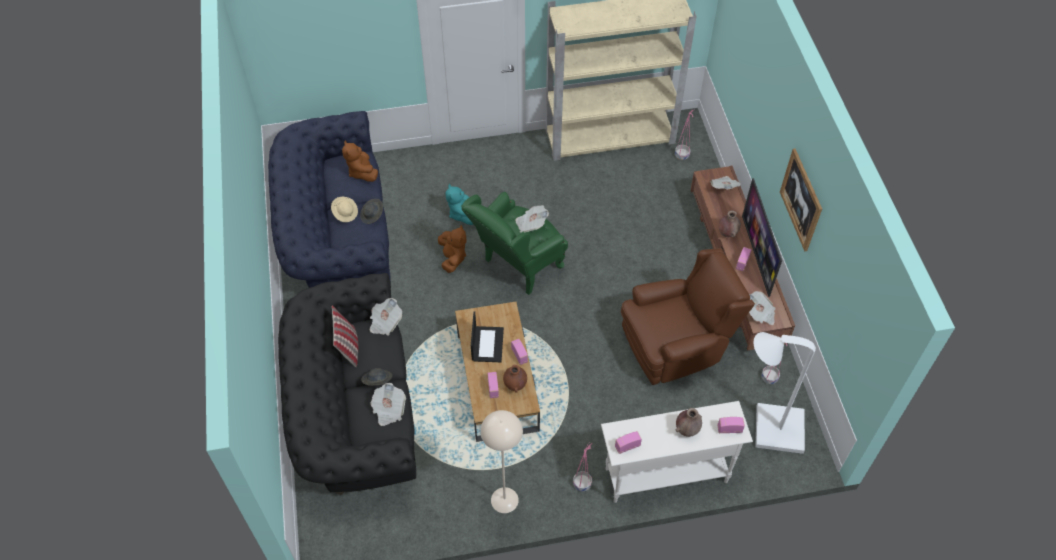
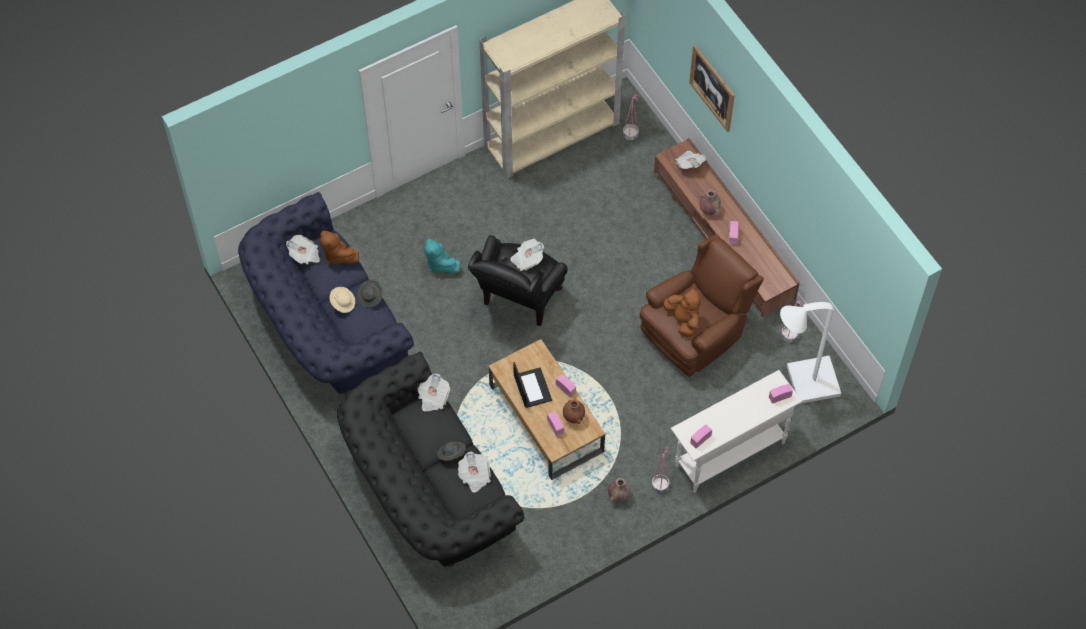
camera: 20 degrees left, 5 degrees up
(348, 347) = (409, 432): pillow -> none
(452, 258) = (451, 312): brown plush toy -> brown plush toy (683, 320)
(504, 500) = (598, 523): beige floor lamp -> none
(517, 268) = (518, 303): green armchair -> black armchair
(687, 430) = (745, 409): brown vase -> brown vase (618, 496)
(757, 256) = (743, 224): television -> none
(759, 314) = (765, 281): newspaper -> newspaper (304, 255)
(801, 199) = (778, 173): picture -> picture (712, 88)

